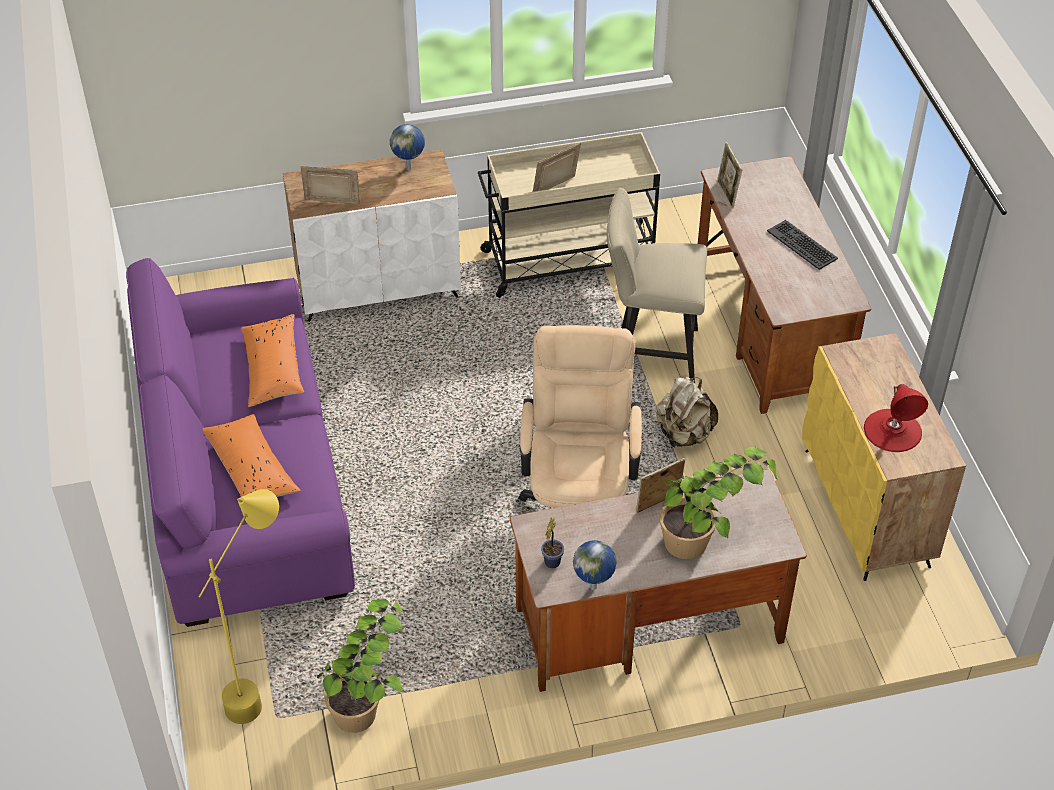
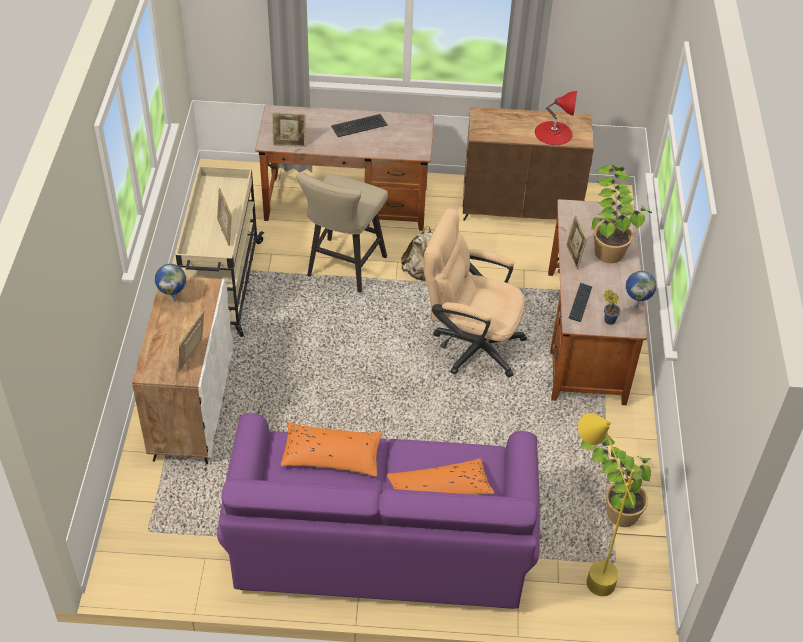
camera: 75 degrees left, 0 degrees up
(572, 526) = (580, 302): none -> keyboard
(867, 508) = (521, 208): yellow cabinet -> brown cabinet

